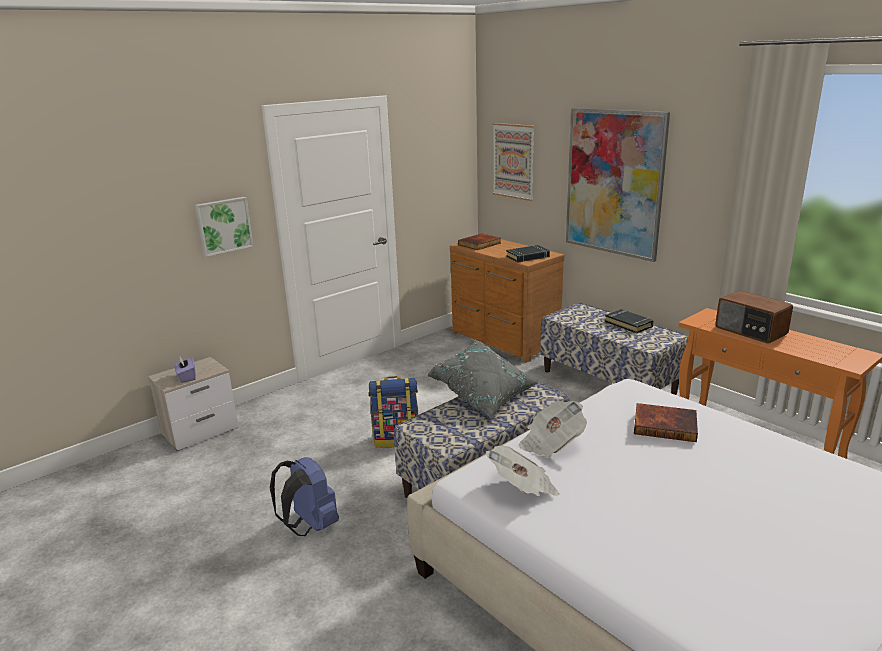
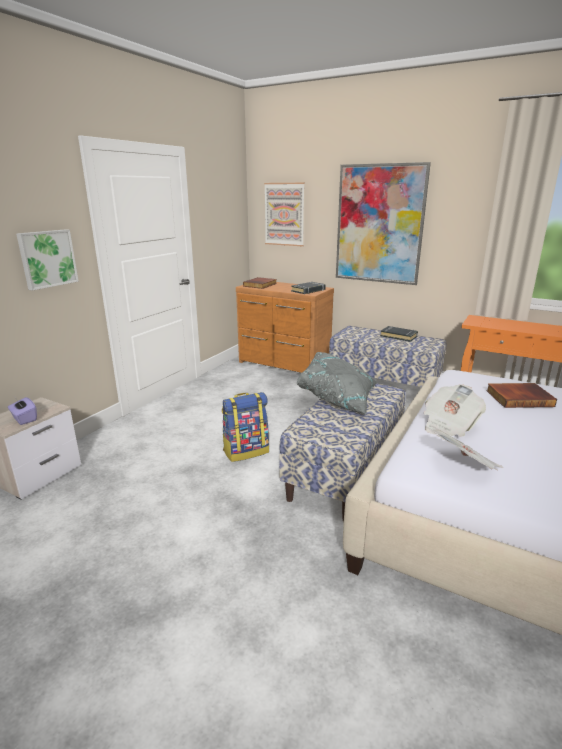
camera: 20 degrees left, 0 degrees up
(310, 526) = (212, 548): blue backpack -> none
(750, 331) = (516, 326): radio -> none

